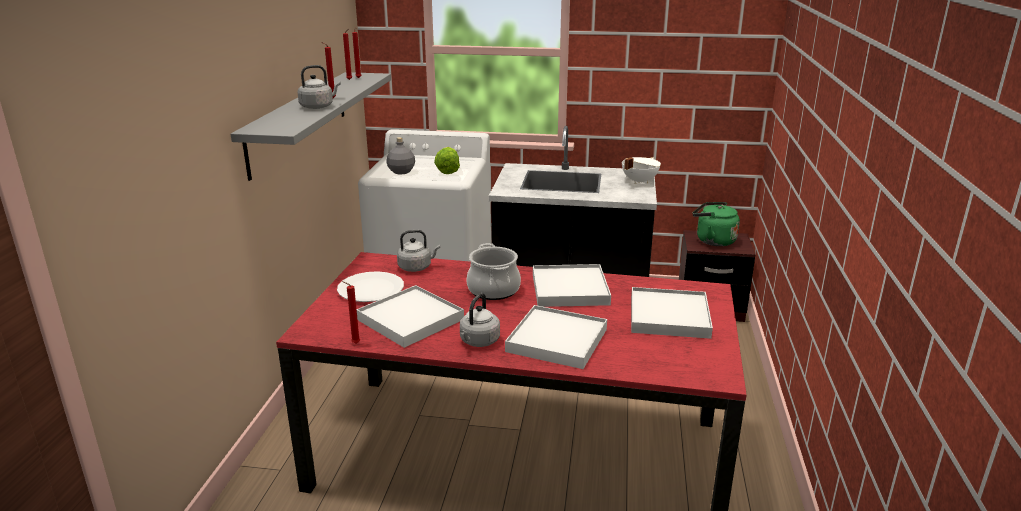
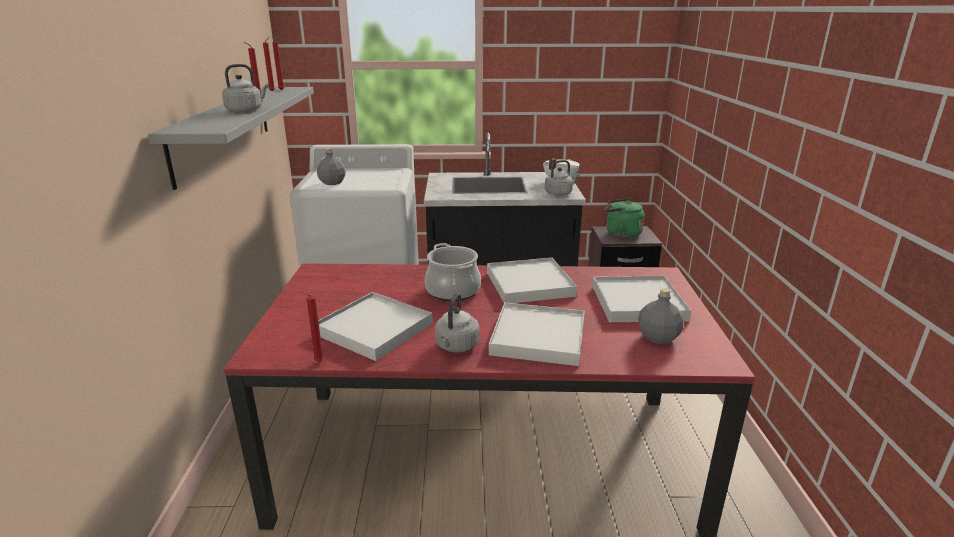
camera: 10 degrees left, 0 degrees up
(371, 289) = (322, 300): white plate -> none
(416, 267) = (365, 274): grey kettle -> grey kettle (559, 193)
(447, 170) = (378, 179): lettuce -> none
(672, 351) = (658, 337): none -> grey bottle

